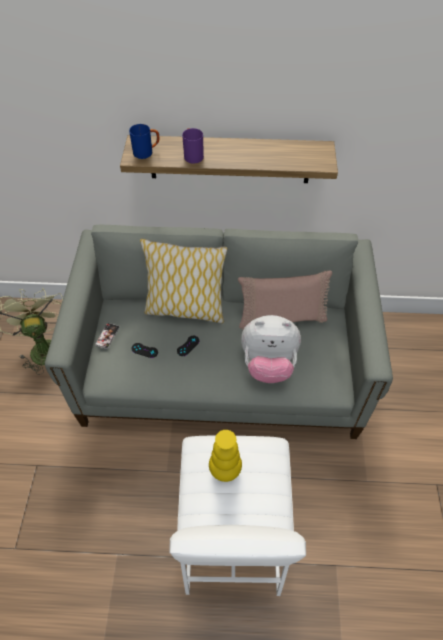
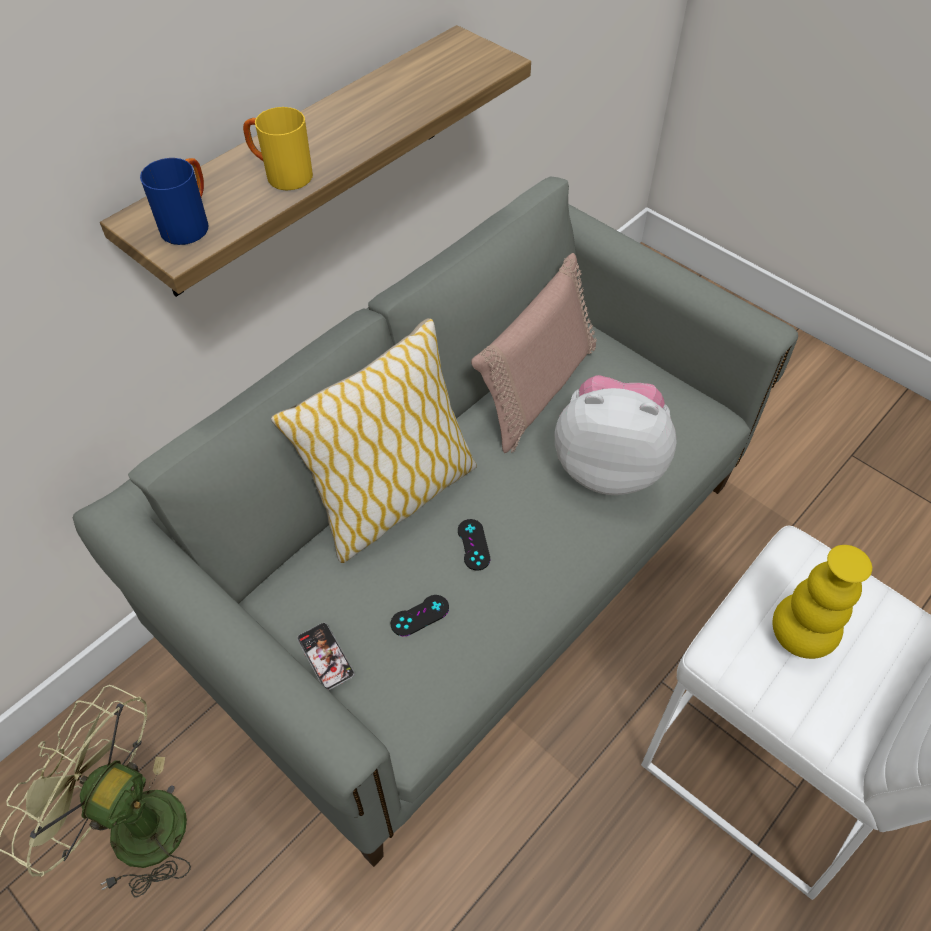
camera: 50 degrees left, 0 degrees up
(192, 155) = (281, 175): purple mug -> yellow mug
(268, 364) = (608, 464): plush toy -> plush toy turned 120 degrees counterclockwise

